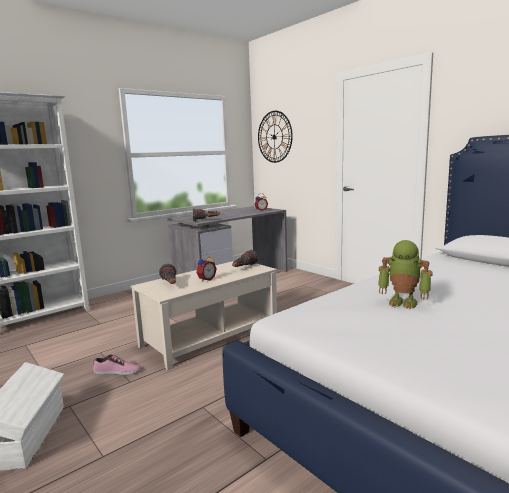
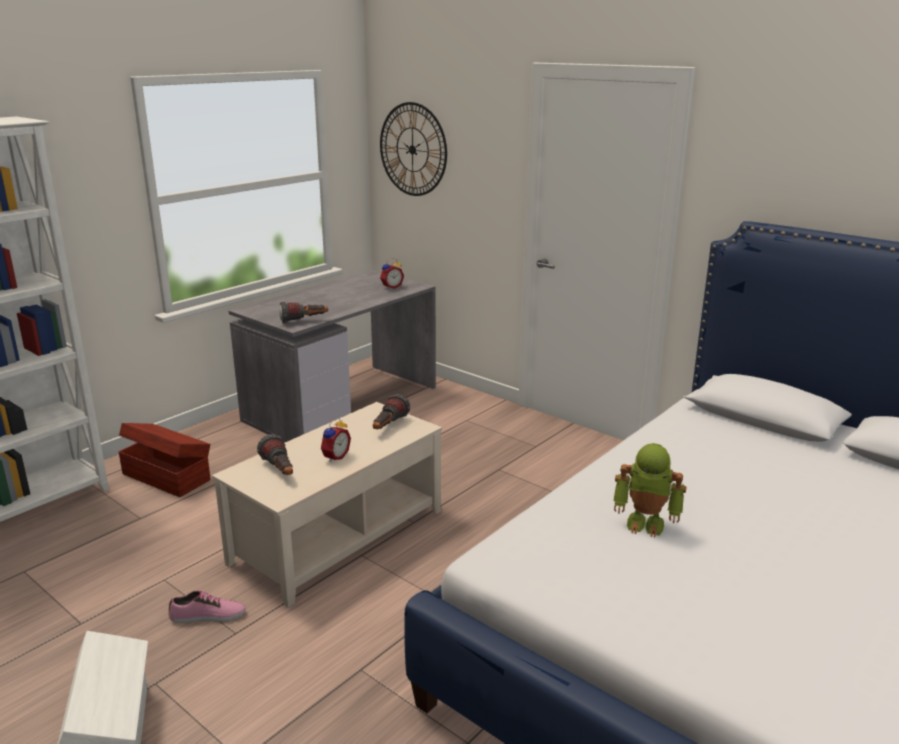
camera: 10 degrees left, 10 degrees up
(123, 305) = (166, 476): none -> brown storage box

